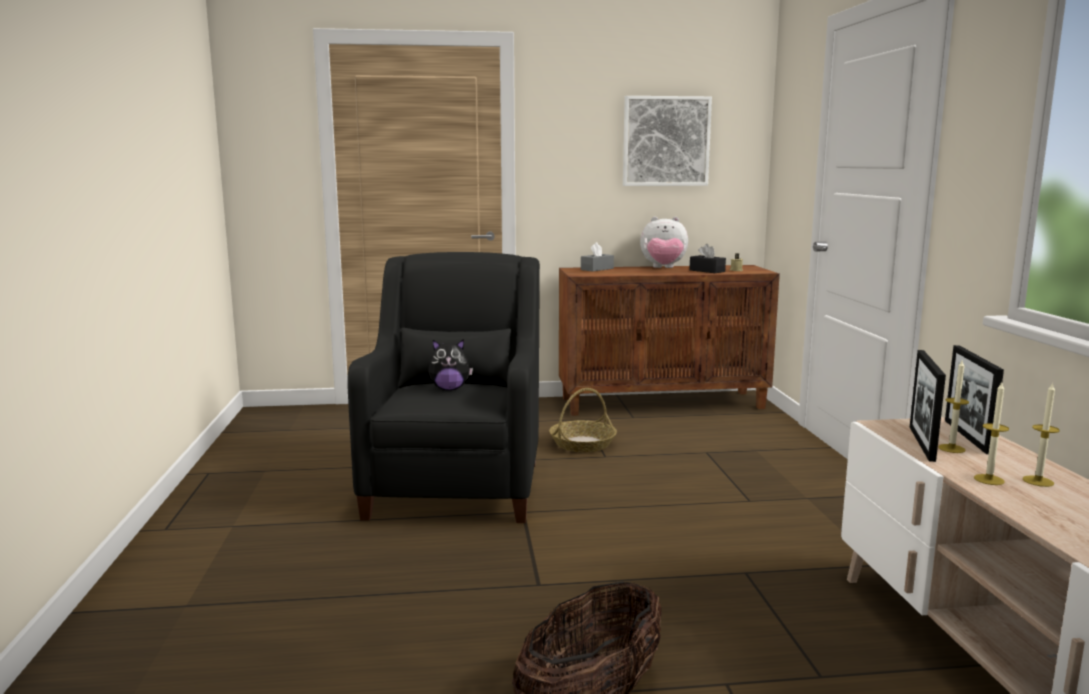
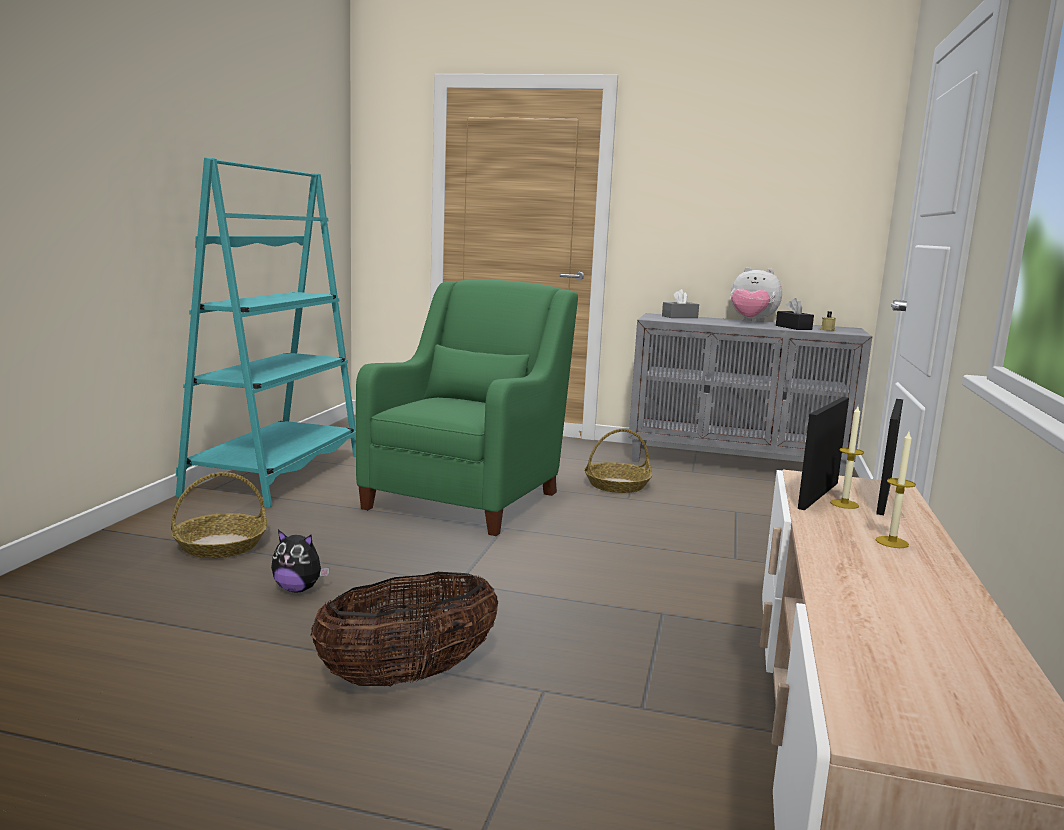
camera: 20 degrees right, 0 degrees up
(225, 496) = (276, 475): none -> turquoise bookcase
(243, 600) = (220, 546): none -> basket
(449, 389) = (457, 403): plush toy -> plush toy (298, 589)
(457, 484) = (468, 497): black armchair -> green armchair
(662, 403) = (737, 464): brown cabinet -> grey cabinet
(666, 141) = (770, 188): picture -> none
(989, 479) = (836, 532): candle -> none

